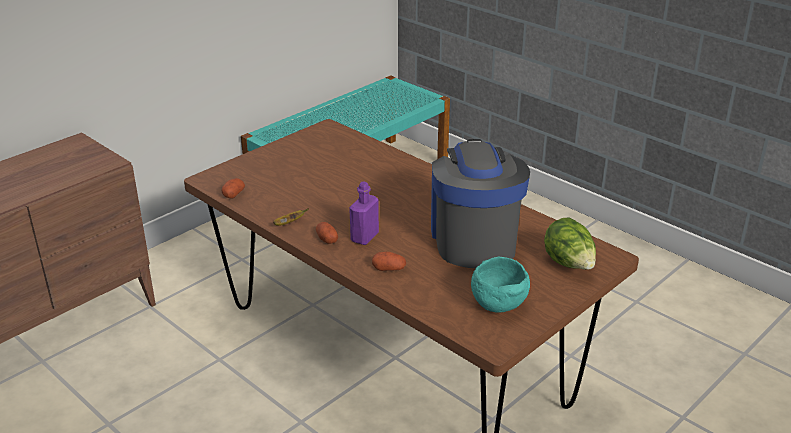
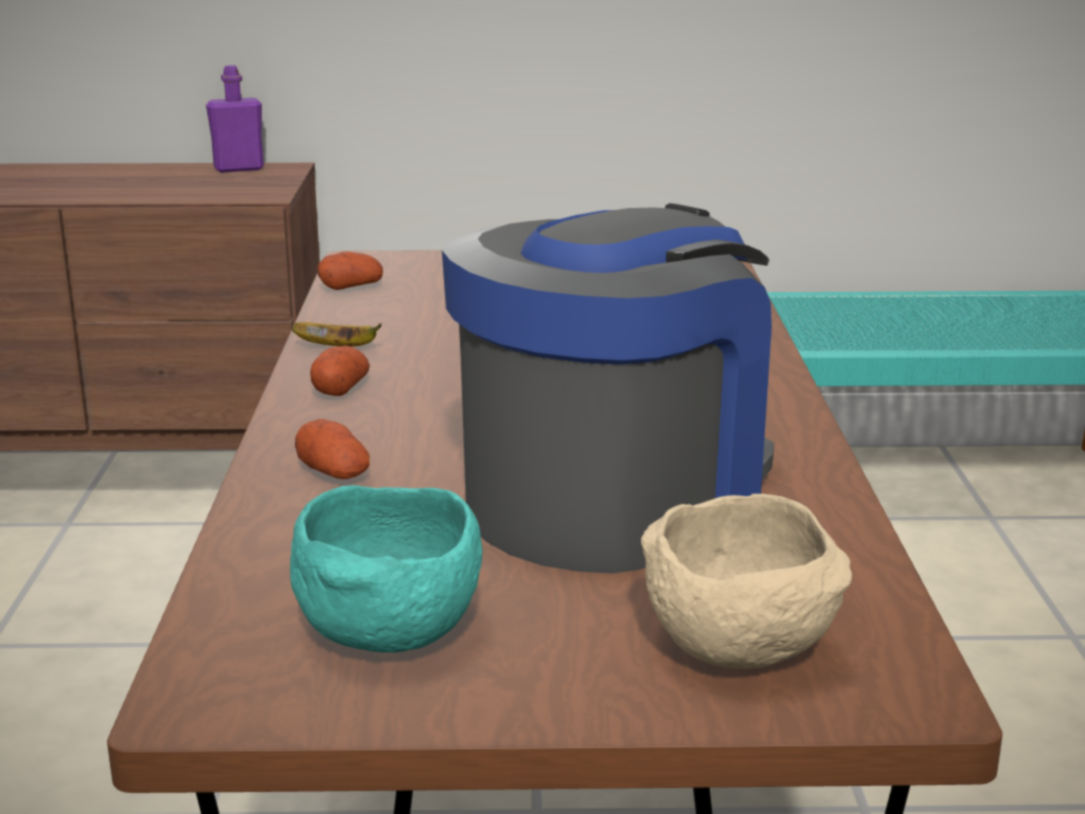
camera: 45 degrees right, 10 degrees down
(364, 237) = (408, 412): purple bottle -> purple bottle (238, 168)
(569, 264) = (743, 650): lettuce -> beige bowl

